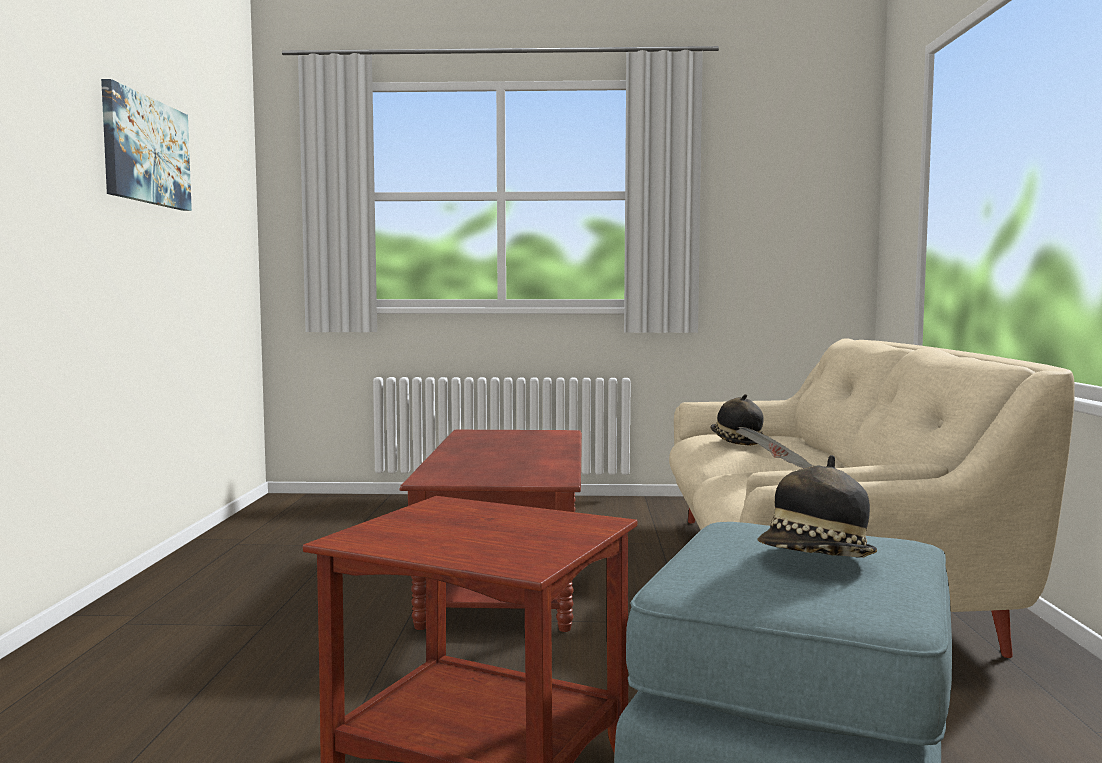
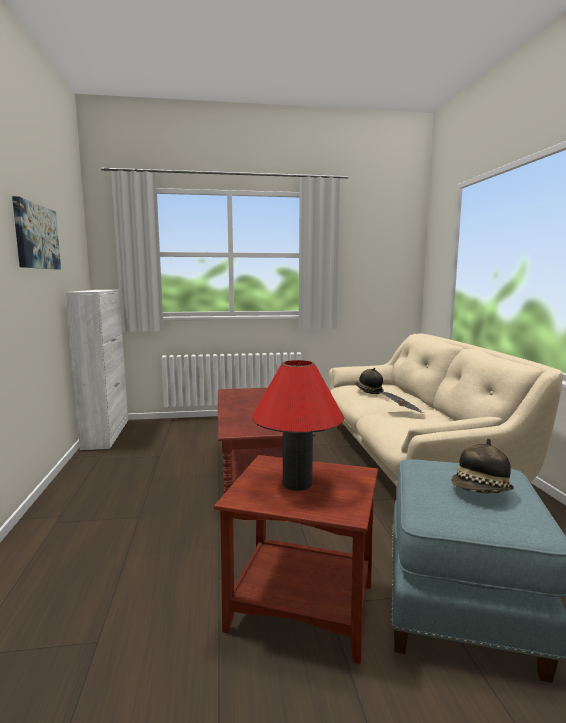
camera: 10 degrees left, 5 degrees up
(267, 510) = (106, 433): none -> white cabinet
(469, 529) = (297, 483): none -> red table lamp

